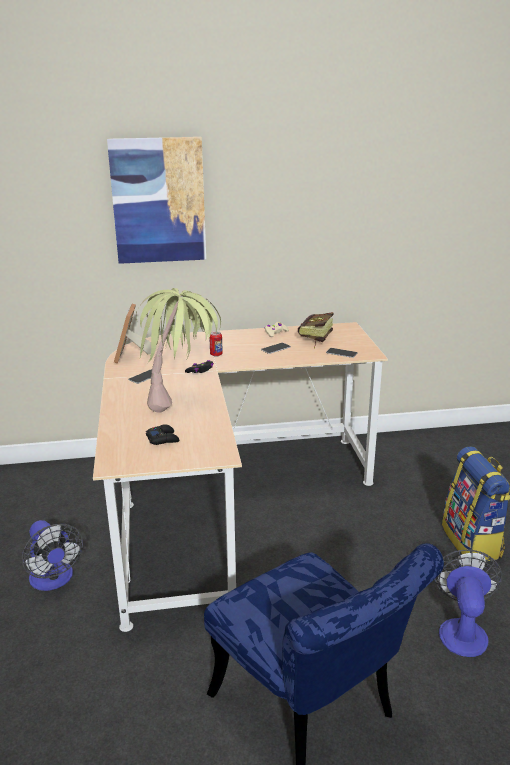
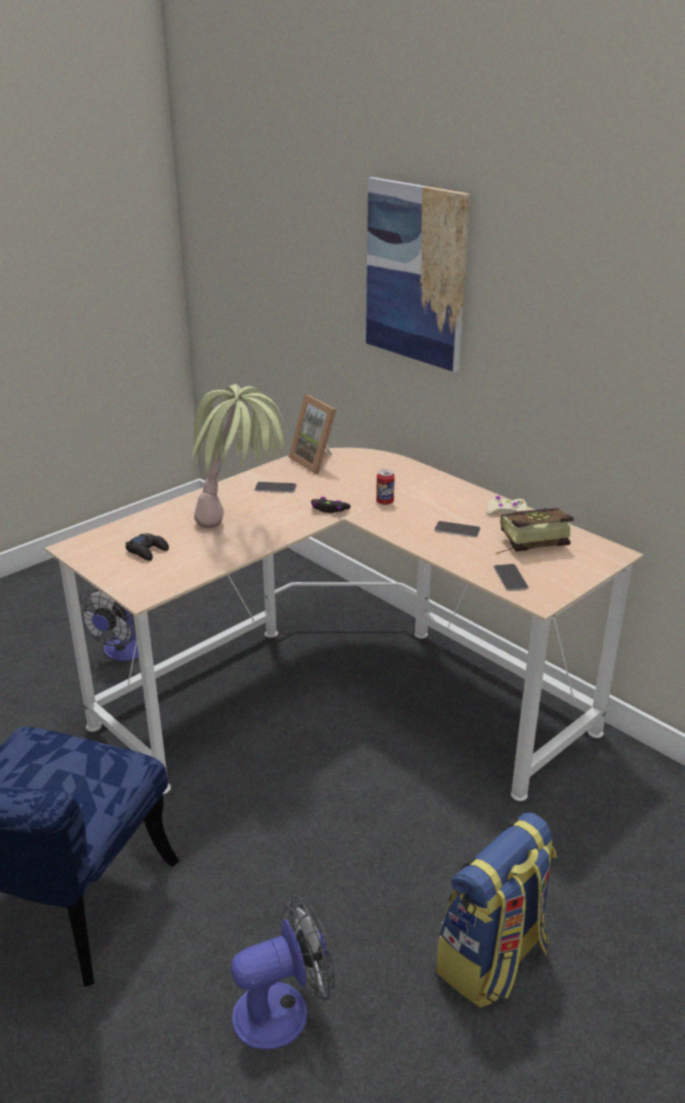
camera: 55 degrees right, 5 degrees up
(132, 356) = (317, 461): picture frame -> picture frame turned 90 degrees counterclockwise

